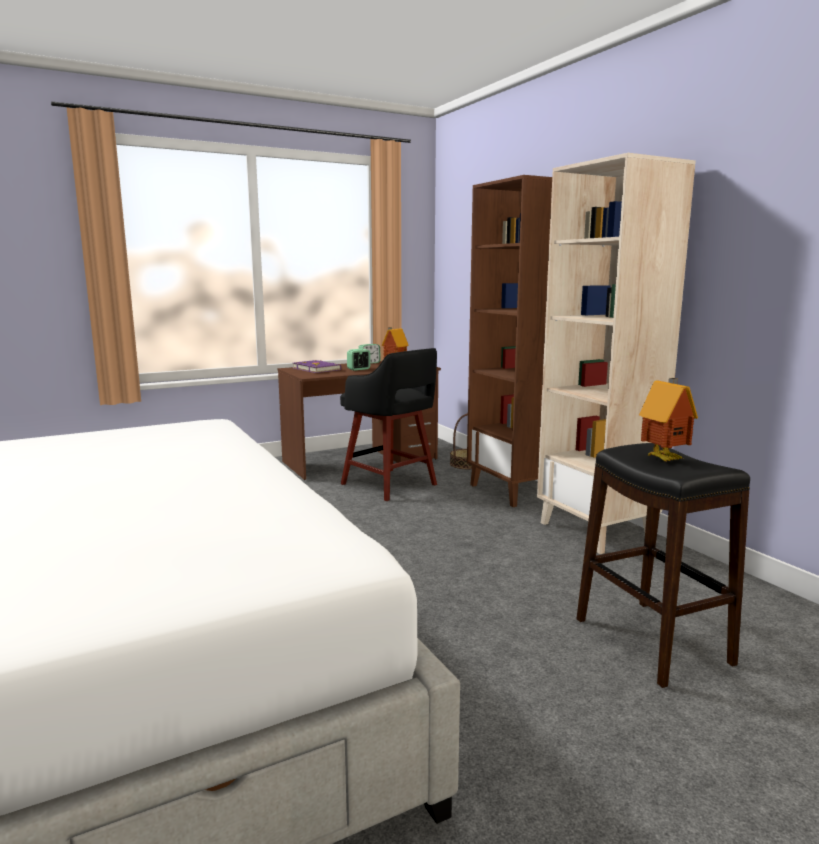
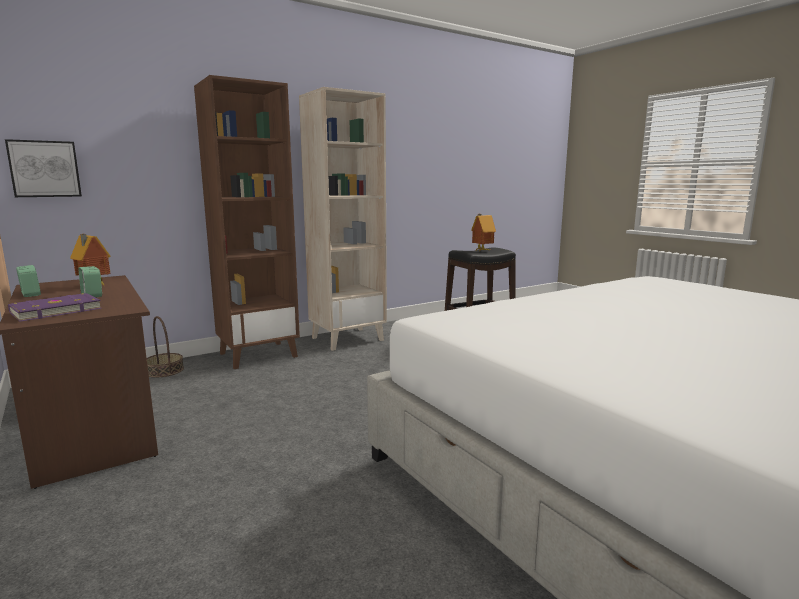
camera: 95 degrees left, 0 degrees up
(390, 485) = (214, 402): black stool -> none
(457, 277) = (45, 169): none -> picture

